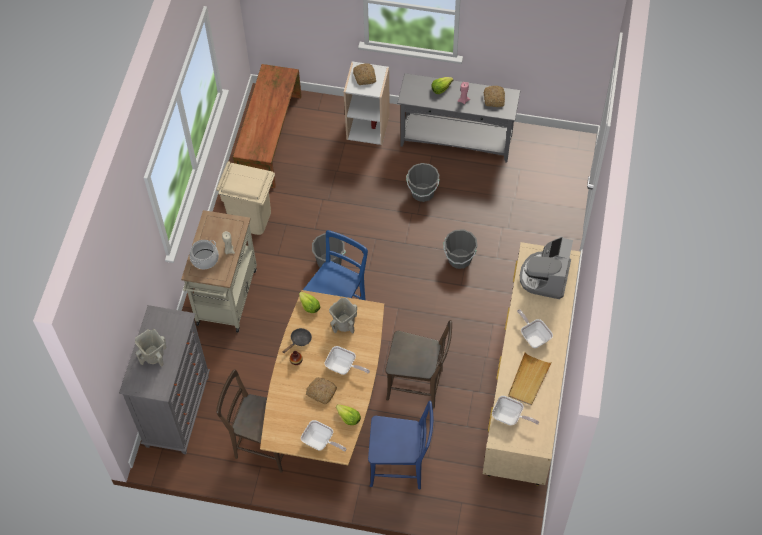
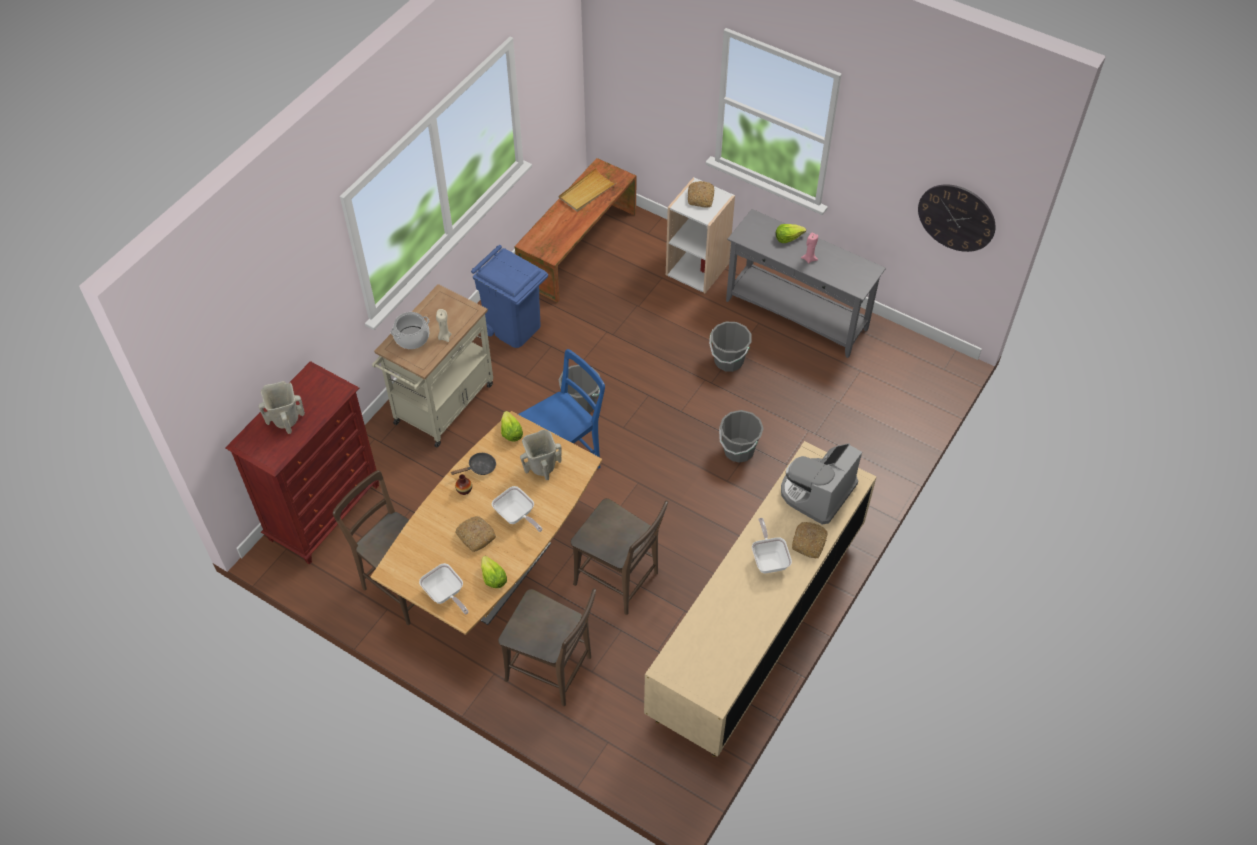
camera: 20 degrees right, 5 degrees down
(177, 410) = (325, 512): grey dresser -> red dresser
(251, 218) = (514, 327): beige trash can -> blue trash can
(400, 467) = (553, 670): blue chair -> brown chair
(494, 99) = (848, 268): bread -> bread (809, 543)
(510, 417) = (692, 647): frying pan -> none
(528, 380) = (738, 610): beige tray -> beige tray (587, 192)
(567, 42) = (956, 217): none -> wall clock

